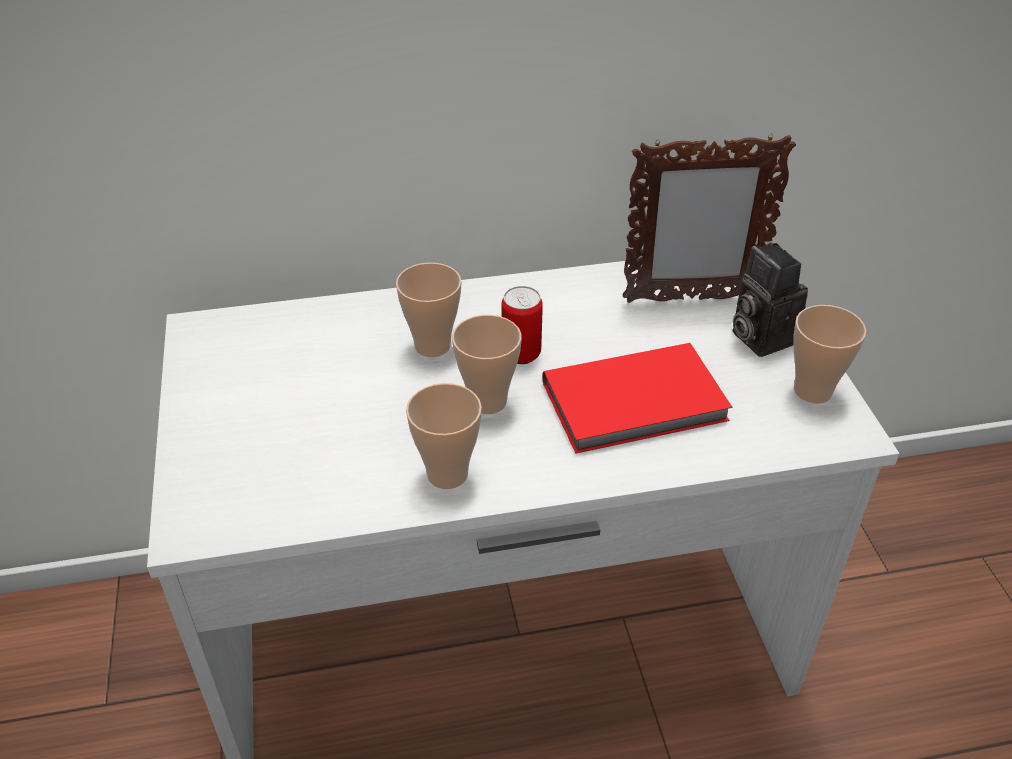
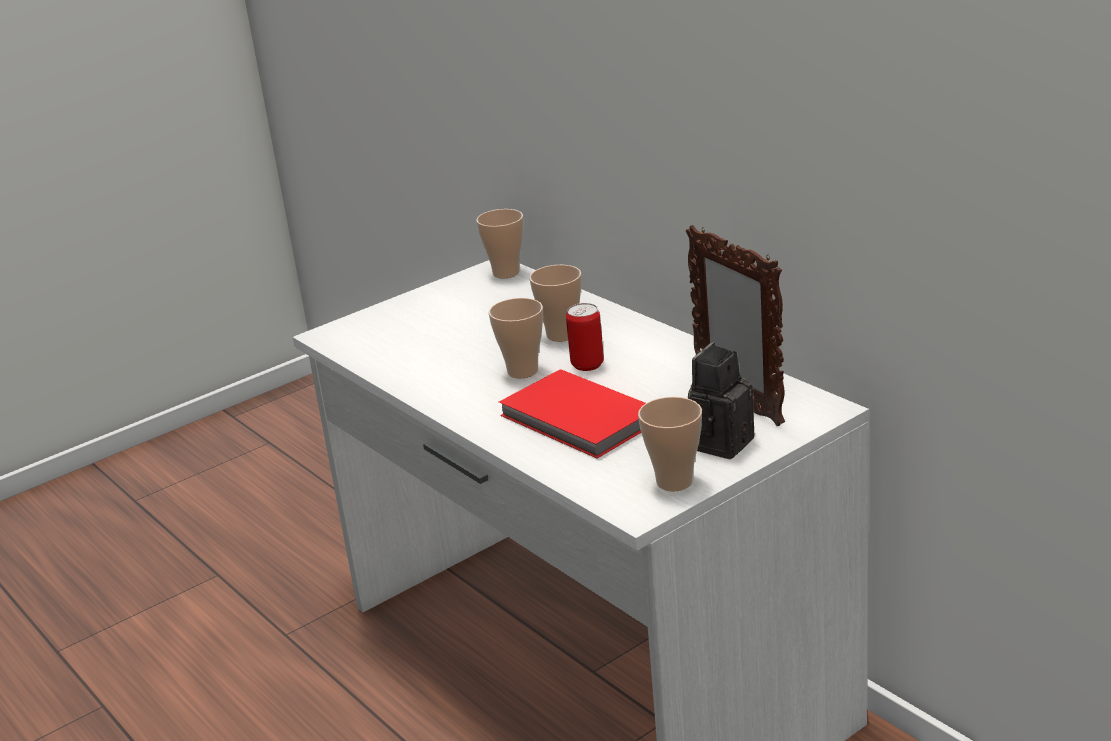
camera: 65 degrees right, 15 degrees down
(447, 474) = (438, 383): cup -> cup (506, 273)

